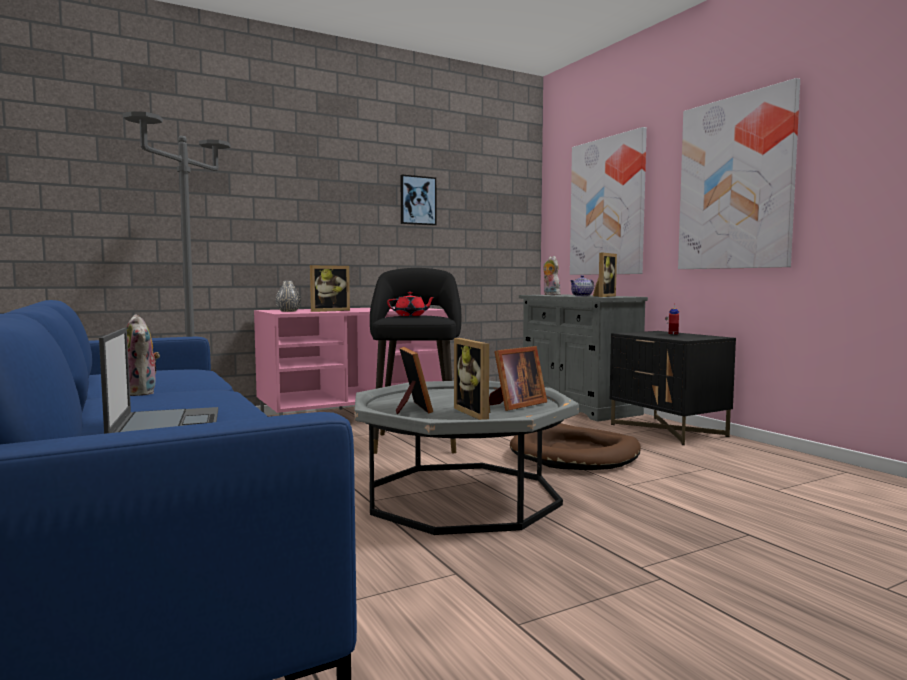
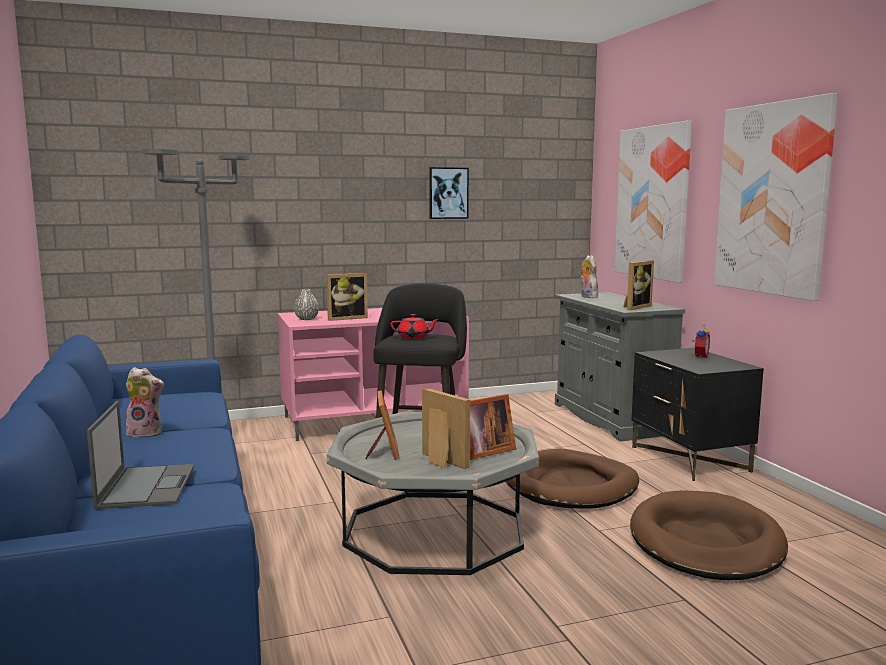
camera: 10 degrees right, 5 degrees up
(142, 394) = (146, 433): plush toy -> plush toy turned 60 degrees counterclockwise
(477, 413) = (439, 462): picture frame -> picture frame turned 150 degrees clockwise
(582, 296) = (615, 304): teapot -> none
(731, 488) = (705, 542): none -> brown dog bed

